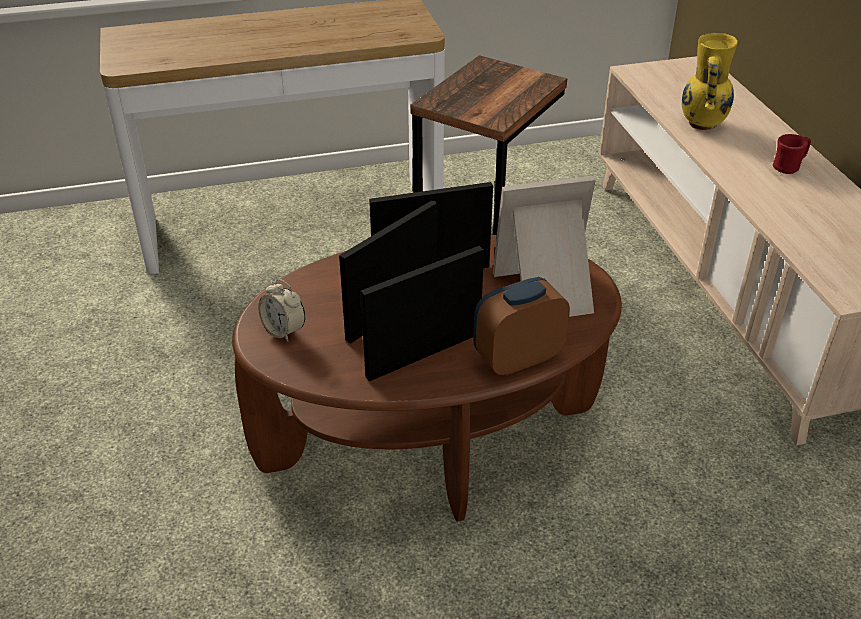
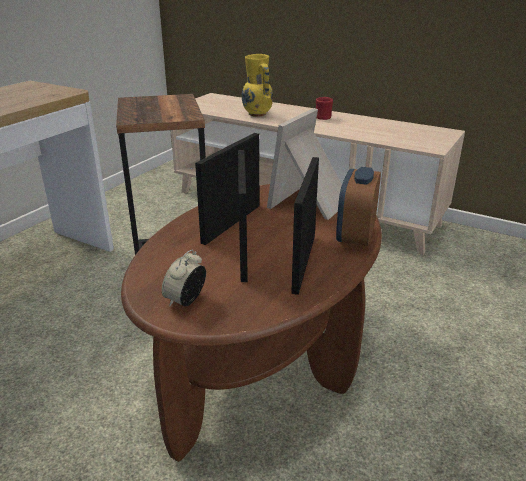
camera: 45 degrees left, 10 degrees down
(284, 331) = (186, 301): alarm clock -> alarm clock turned 120 degrees clockwise

